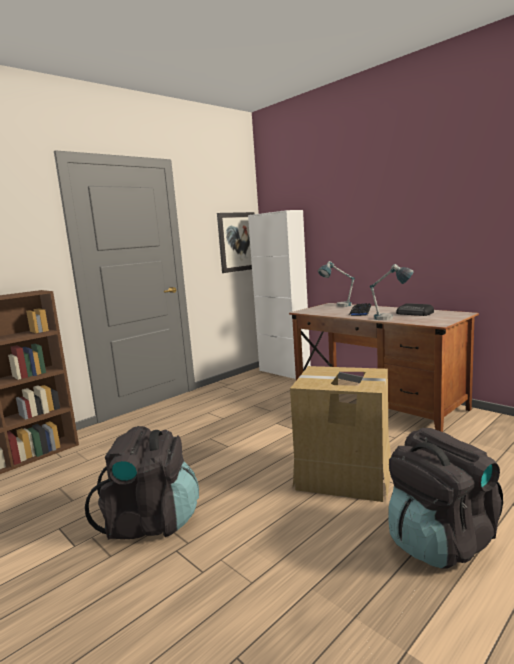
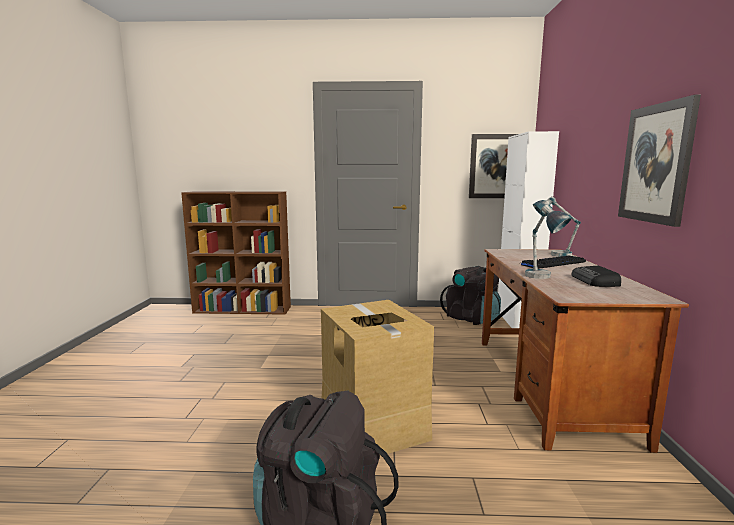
camera: 45 degrees right, 0 degrees up
(151, 522) = (224, 376): black backpack -> black backpack (471, 318)
(424, 230) = (656, 163): none -> picture

